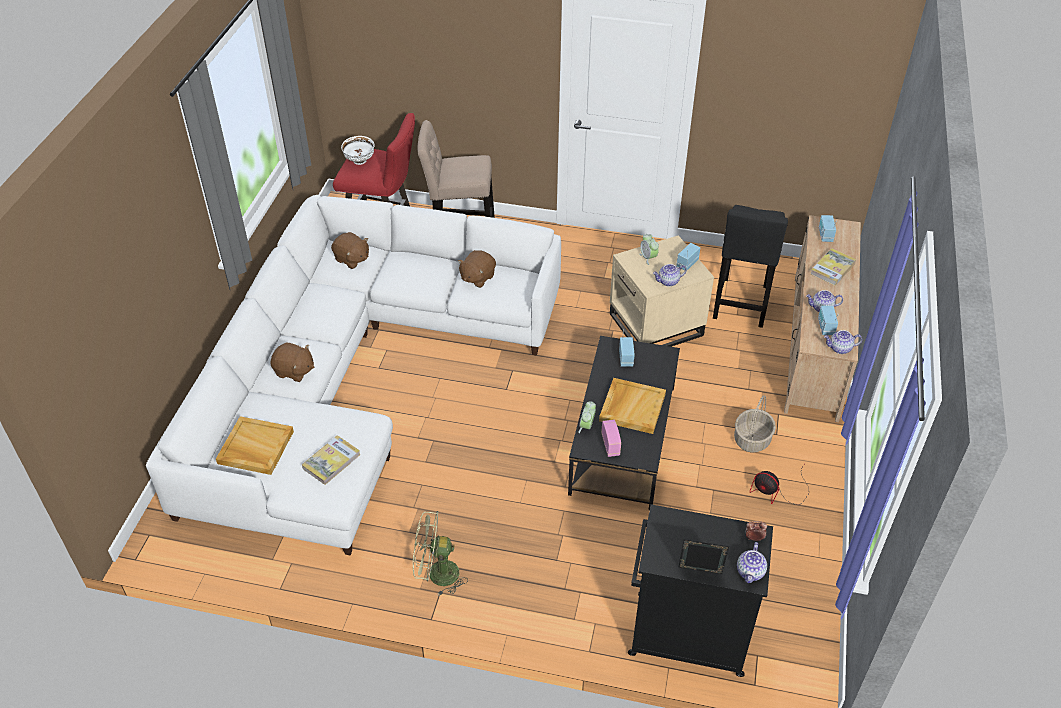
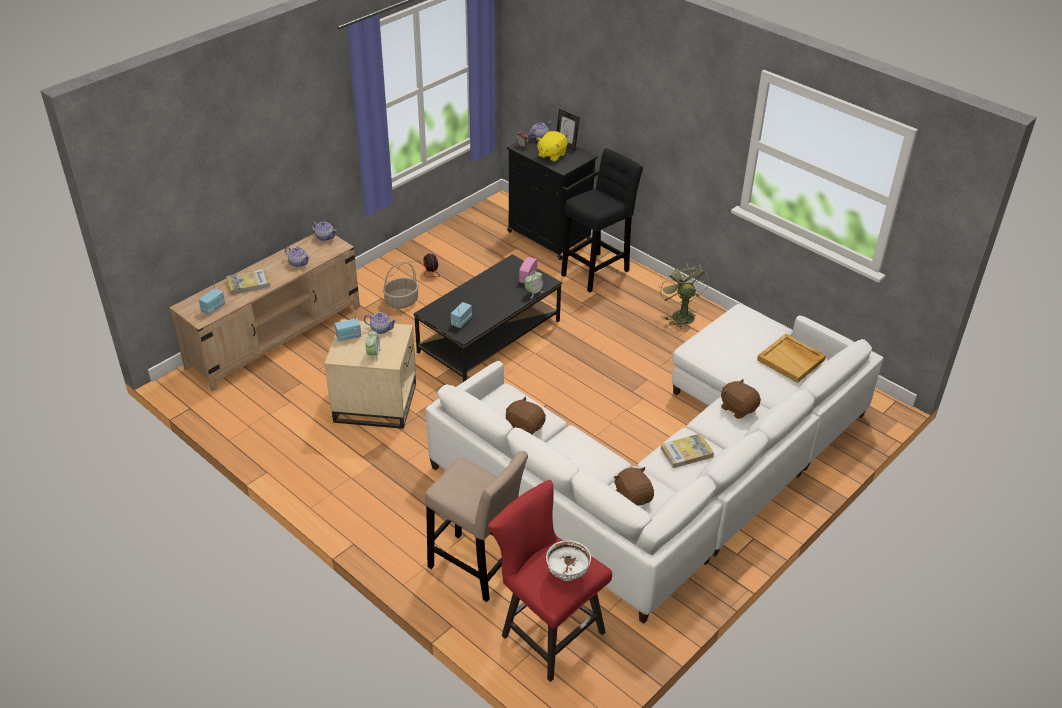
camera: 150 degrees left, 5 degrees down
(331, 461) = (735, 331): book -> book (686, 452)
(436, 574) = (680, 314): green fan -> green fan turned 135 degrees counterclockwise
(477, 277) = (525, 427): brown plush toy -> brown plush toy turned 120 degrees counterclockwise
(632, 407) = (490, 291): beige tray -> none
(700, 539) = (551, 155): none -> yellow plush toy
(740, 305) = (288, 388): black stool -> black stool (597, 271)
(825, 327) = (315, 251): radio -> none

